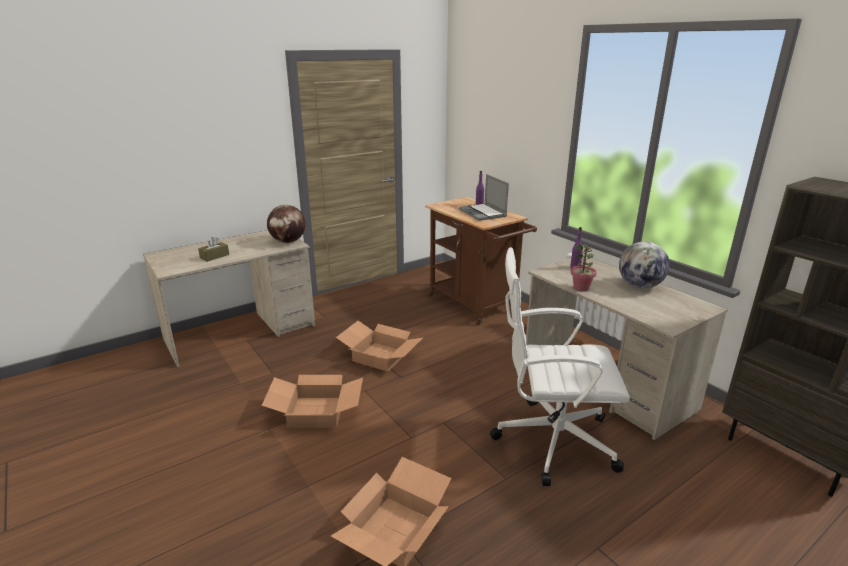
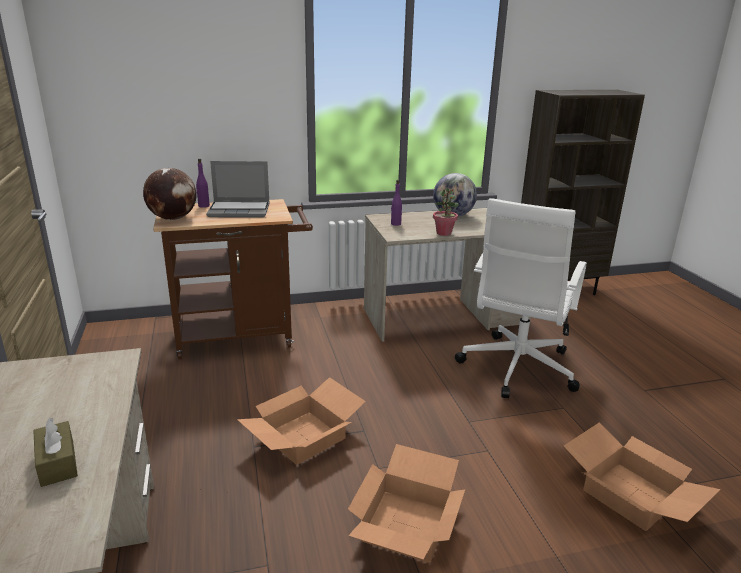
camera: 70 degrees left, 0 degrees up
(288, 242) = (91, 365): globe -> globe (173, 218)

